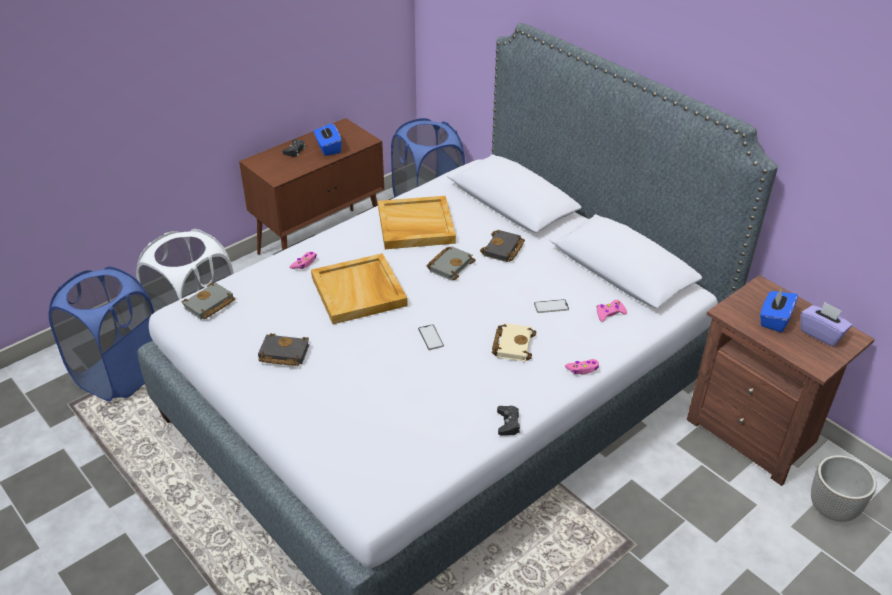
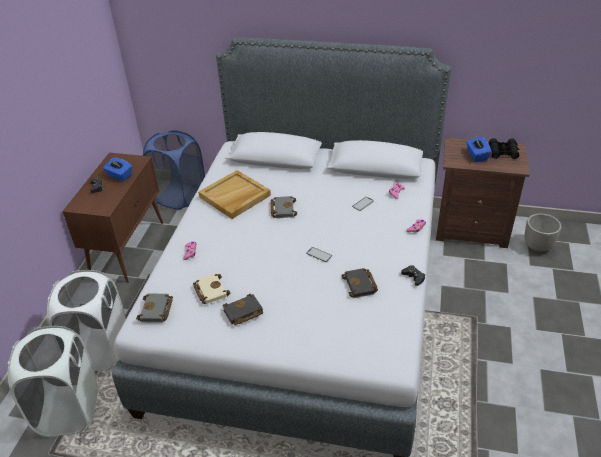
camera: 35 degrees left, 0 degrees up
(120, 374) = (68, 410): blue laundry basket -> white laundry basket
(359, 292) = (247, 251): beige tray -> none
(503, 250) = (302, 186): black book -> black book (361, 285)
(512, 344) = (366, 234): beige book -> beige book (210, 291)
(821, 333) = (503, 152): purple tissue box -> black binoculars

